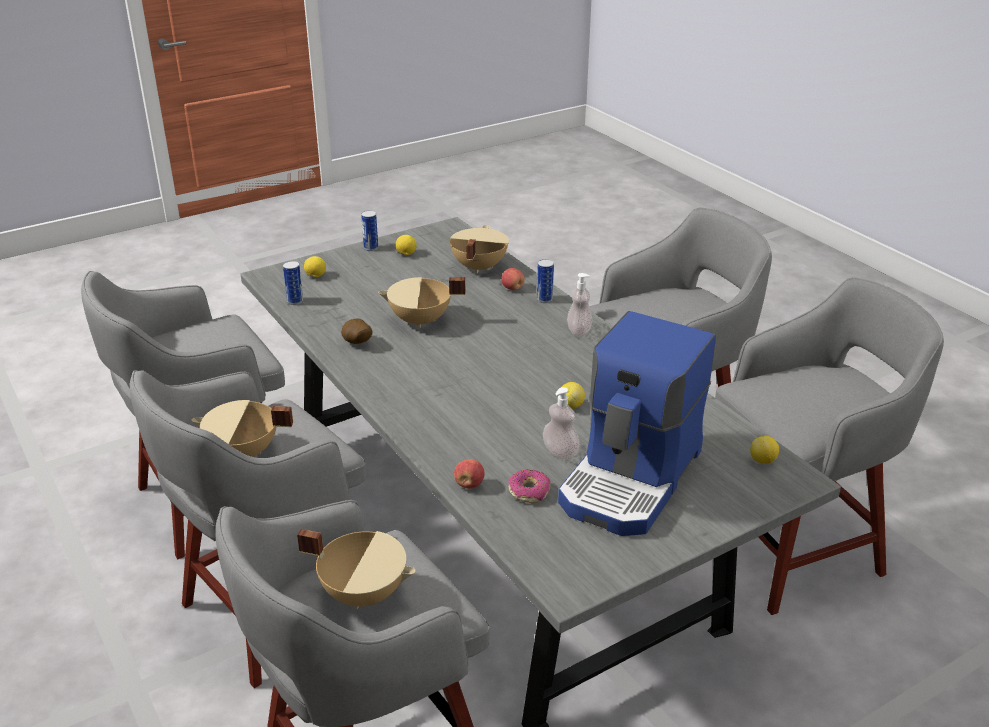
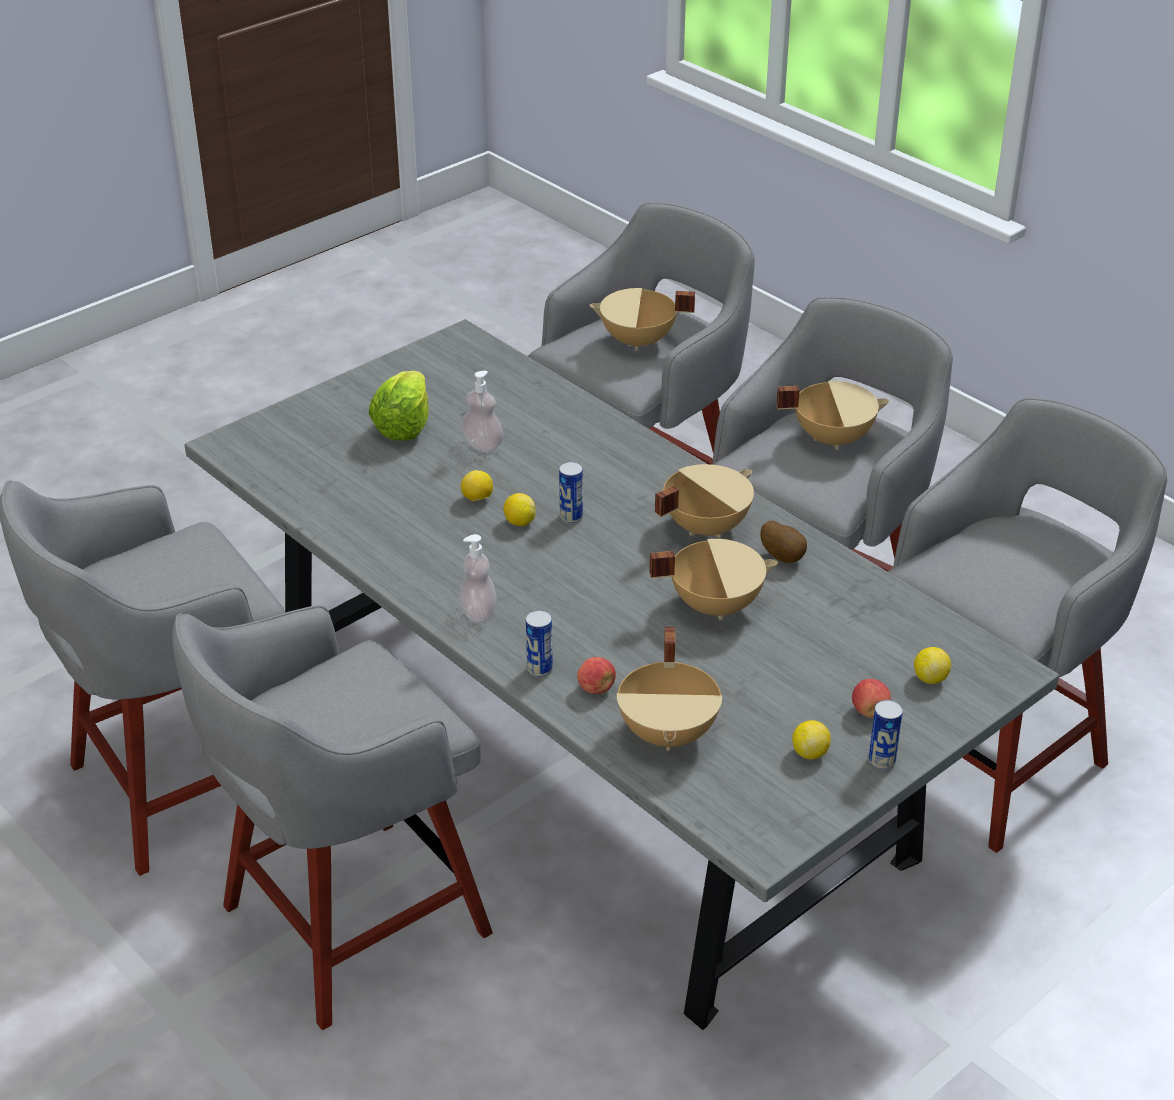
camera: 170 degrees right, 5 degrees up
(295, 301) = (922, 621): can -> can (571, 517)
(401, 368) = (704, 527): none -> beige cooking pot
(469, 484) = (571, 405): apple -> apple (869, 711)
(529, 491) = (509, 405): donut -> none
(632, 479) = (404, 426): coffee machine -> lettuce
(762, 461) = (260, 458): lemon -> lemon (519, 522)

